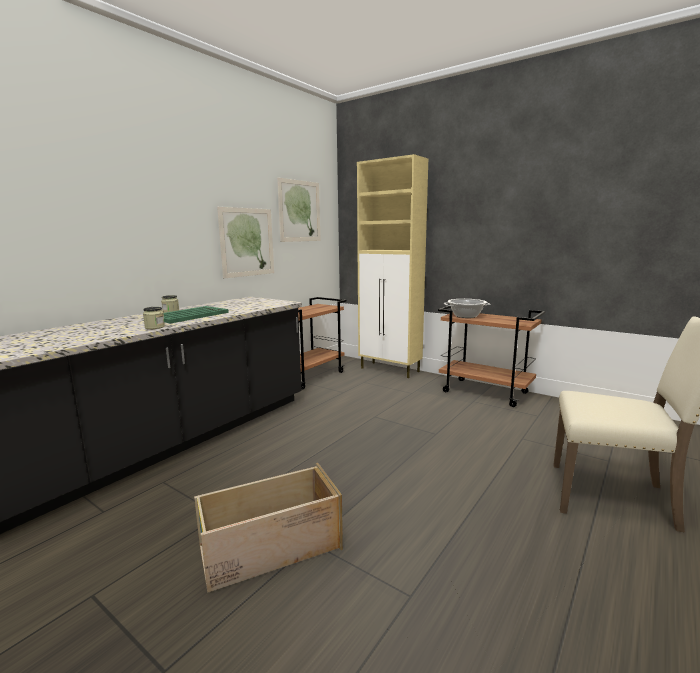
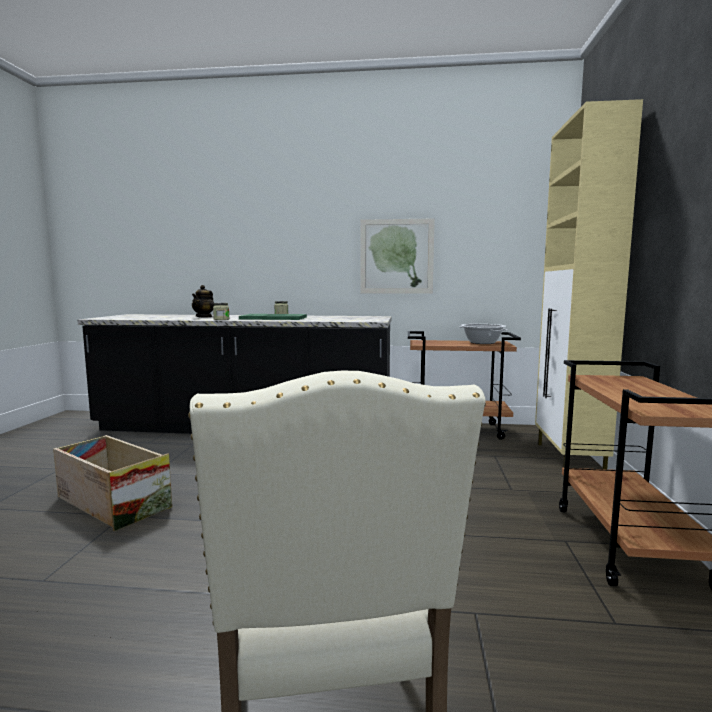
camera: 60 degrees right, 5 degrees down
(94, 330) = (204, 317): none -> teapot
(299, 211) = (487, 218): picture -> none
(466, 316) = (611, 382): cooking pot -> cooking pot (482, 342)

